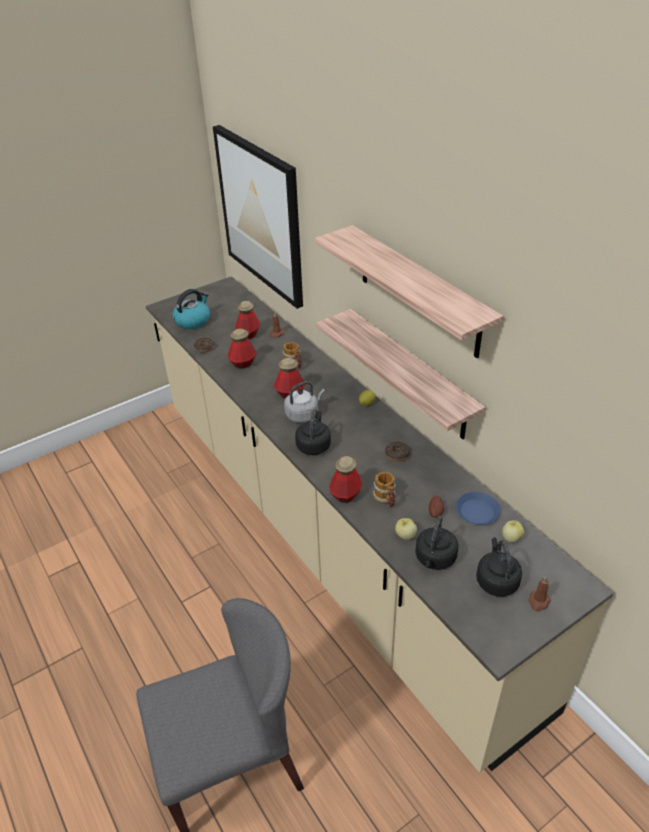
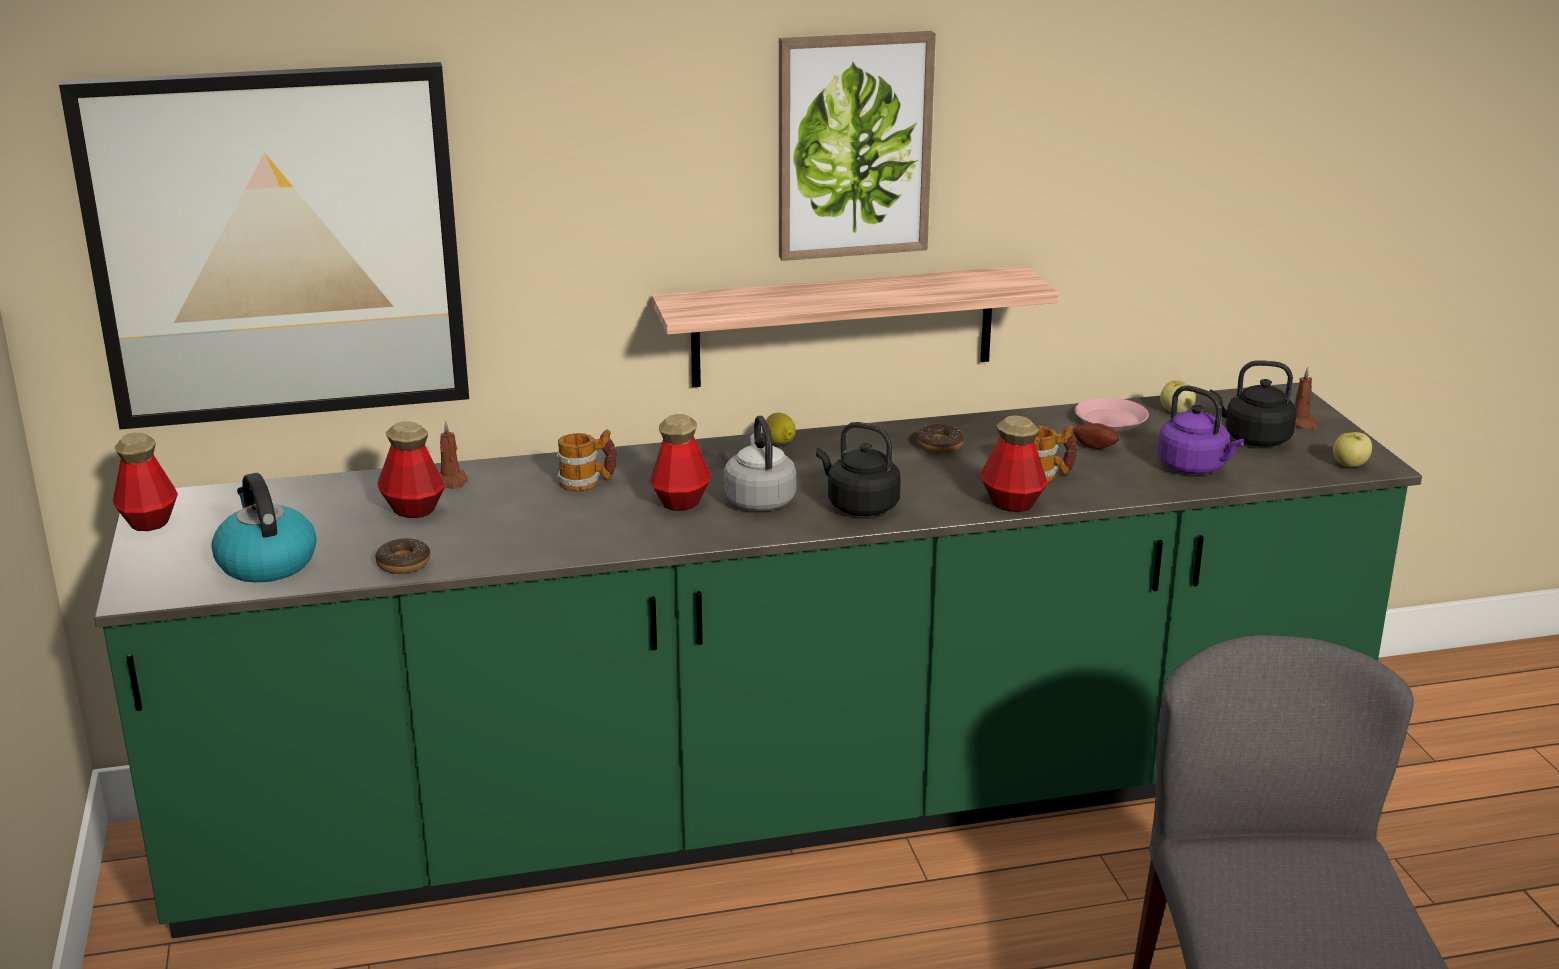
camera: 70 degrees left, 15 degrees down
(243, 363) = (520, 530): bottle -> bottle (149, 521)
(328, 538) = (779, 810): beige counter -> green counter
(405, 535) = (1134, 477): apple -> apple (1350, 465)
(418, 291) = (853, 145): shelf -> picture
(434, 559) = (1195, 468): black kettle -> purple kettle
(477, 512) = (1111, 420): blue plate -> pink plate

